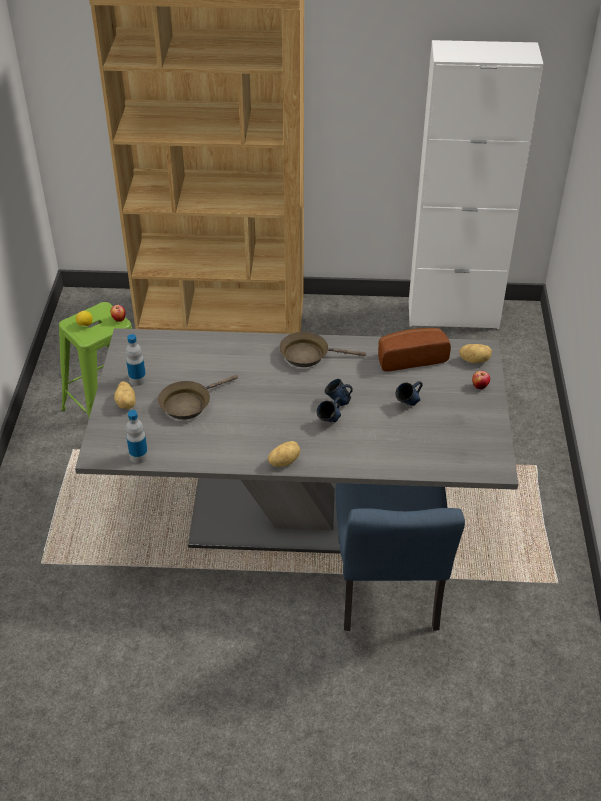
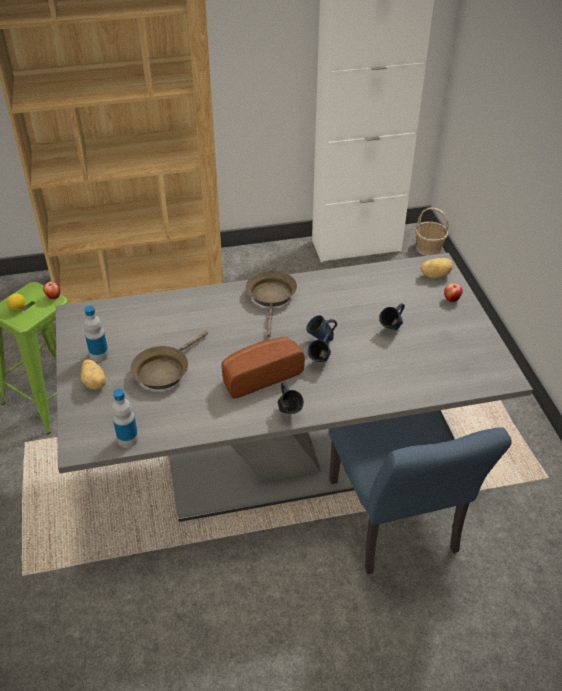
camera: 15 degrees left, 0 degrees up
(283, 461) = (288, 413): potato -> blue mug
(308, 355) = (271, 298): brown frying pan -> brown frying pan turned 105 degrees clockwise
(410, 357) = (373, 283): bread -> bread (259, 375)
(530, 330) = (428, 248): none -> basket

